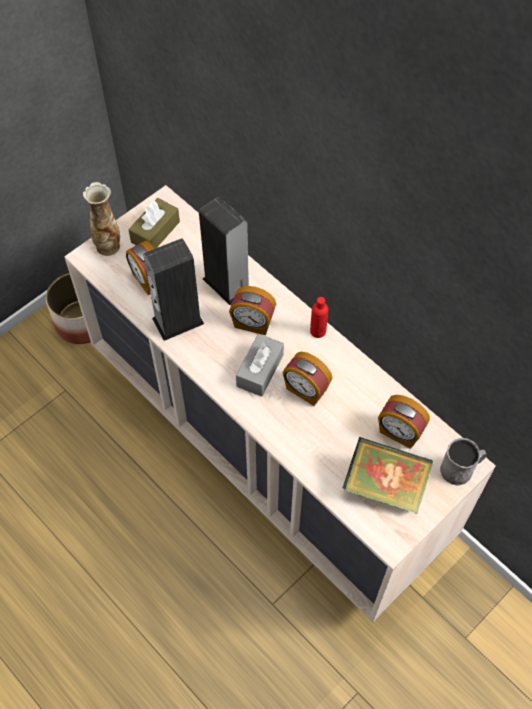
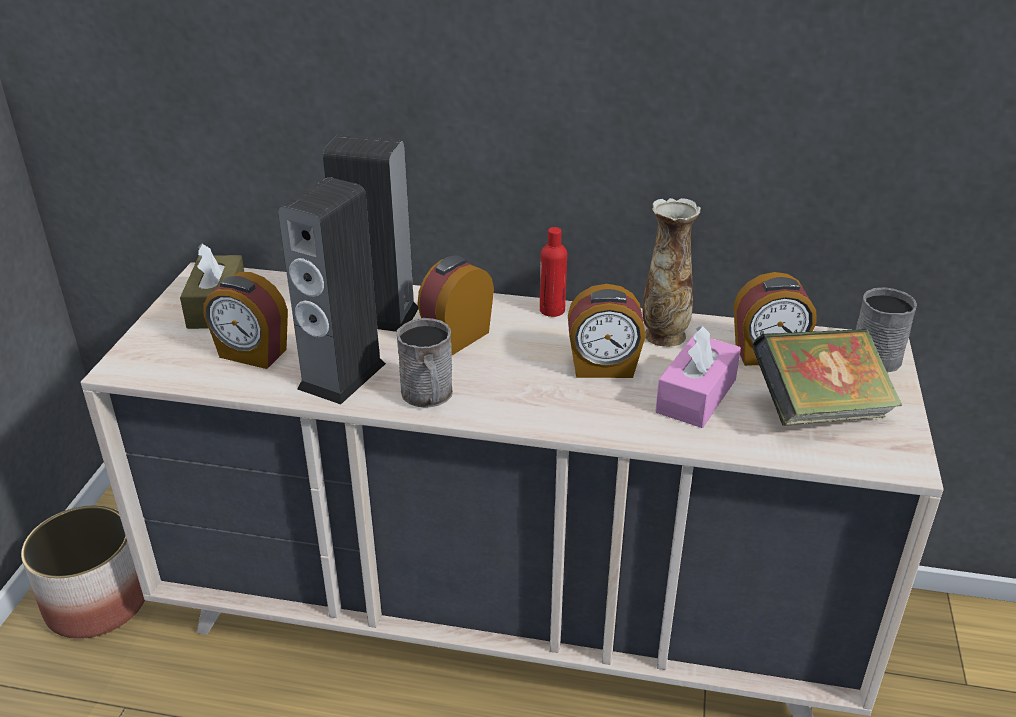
camera: 35 degrees left, 25 degrees down
(108, 245) = (151, 344): vase -> vase (664, 335)
(206, 359) = (428, 396): none -> grey mug
(252, 323) = (456, 336): alarm clock -> alarm clock turned 150 degrees clockwise
(260, 370) = (519, 375): grey tissue box -> none
(333, 437) = (696, 396): none -> pink tissue box

